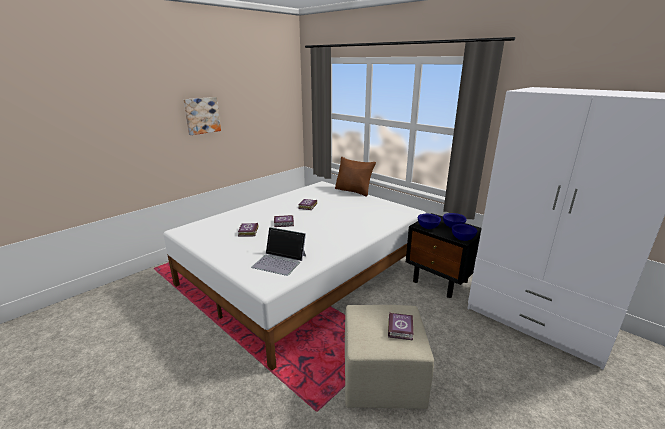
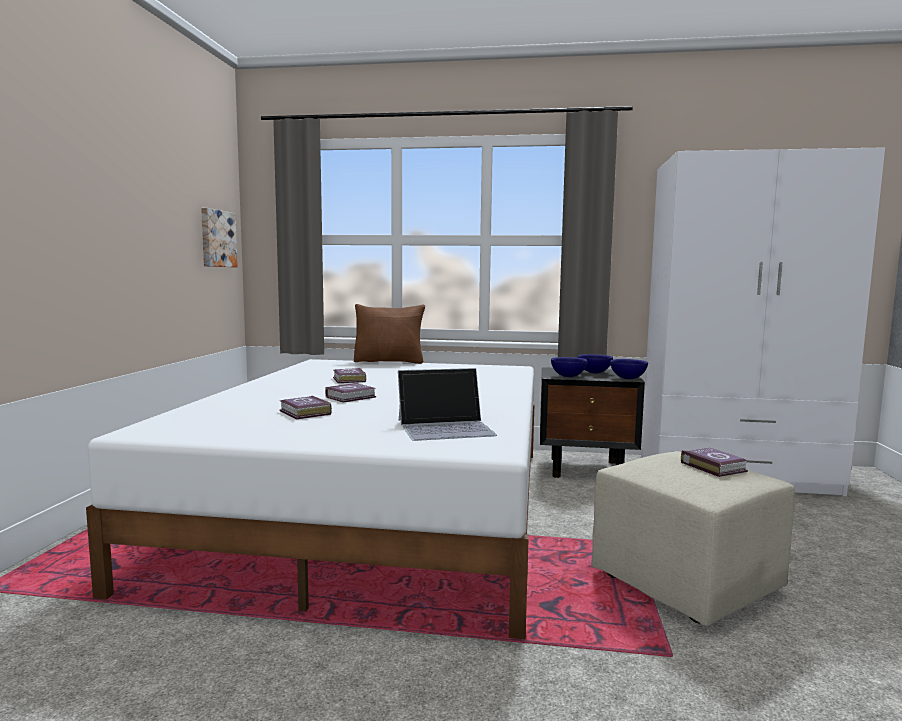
camera: 35 degrees left, 15 degrees down
(201, 115) = (95, 202): picture -> picture (217, 239)

